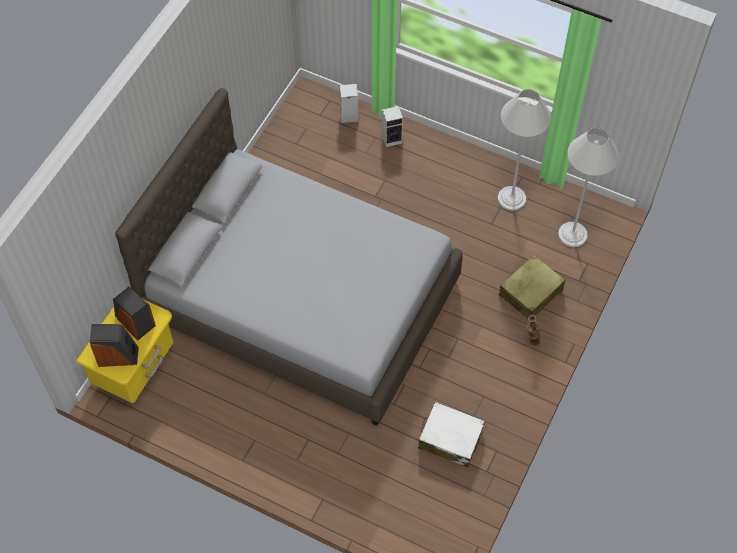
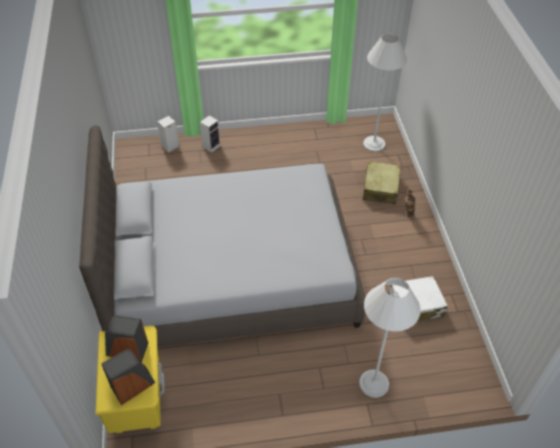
camera: 35 degrees left, 10 degrees down
(511, 198) = (319, 142): white floor lamp -> white floor lamp (374, 383)

